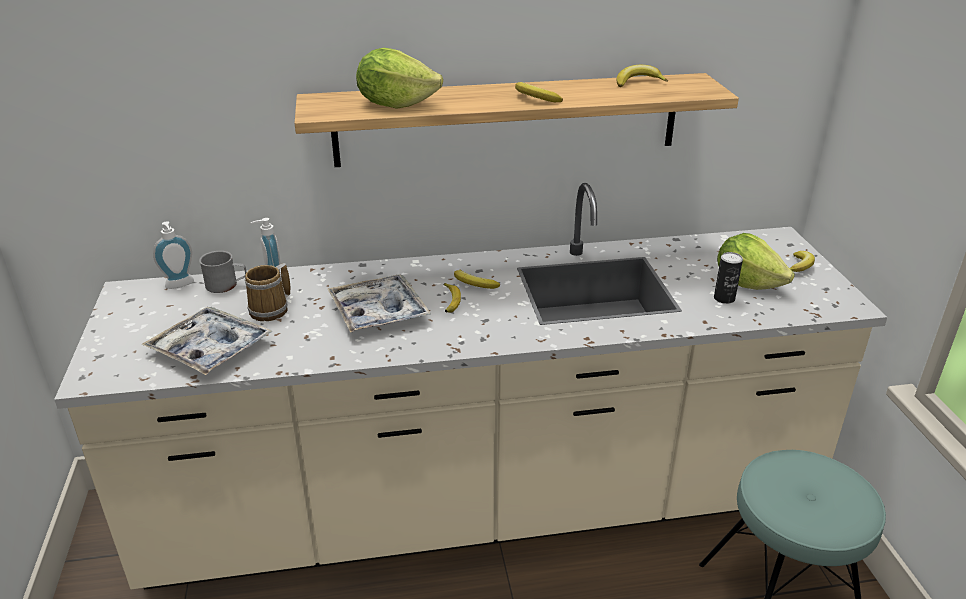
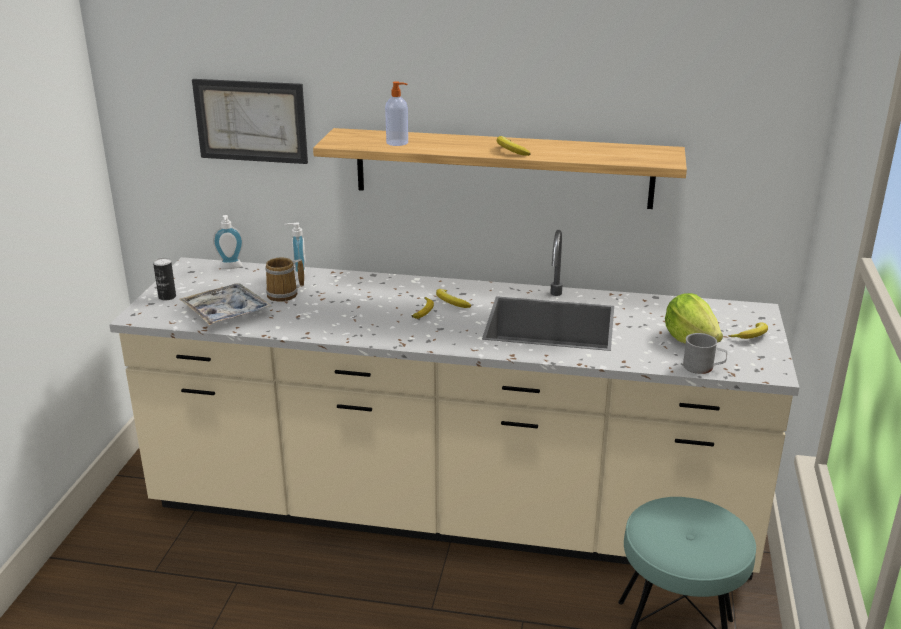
camera: 20 degrees right, 5 degrees down
(183, 96) = (251, 121): none -> picture
(226, 285) = (263, 273): grey mug -> grey mug (703, 367)
(378, 312) = (362, 309): tray -> none
(396, 104) = (398, 143): lettuce -> soap dispenser
(638, 82) = (613, 147): banana -> none
(724, 298) = (657, 348): can -> can (167, 297)

